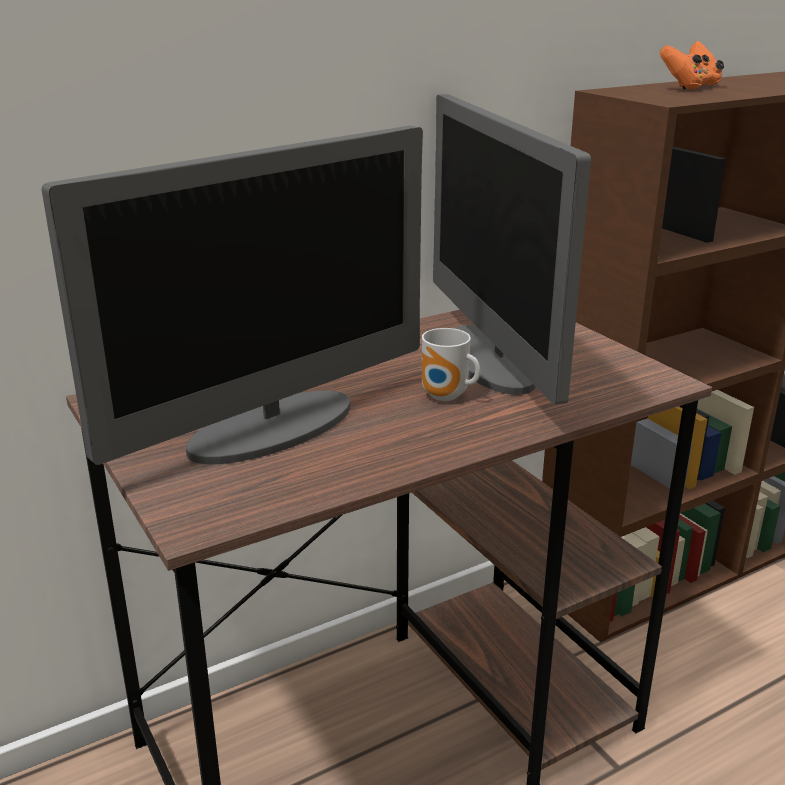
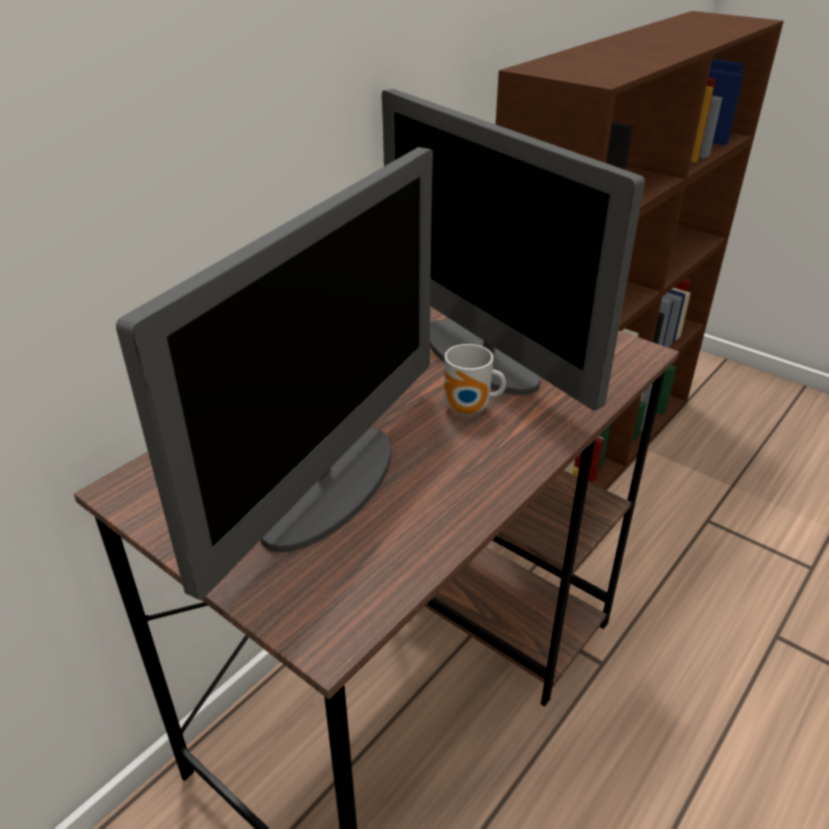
camera: 20 degrees left, 10 degrees up
(690, 87) = (594, 57): orange game controller -> none

